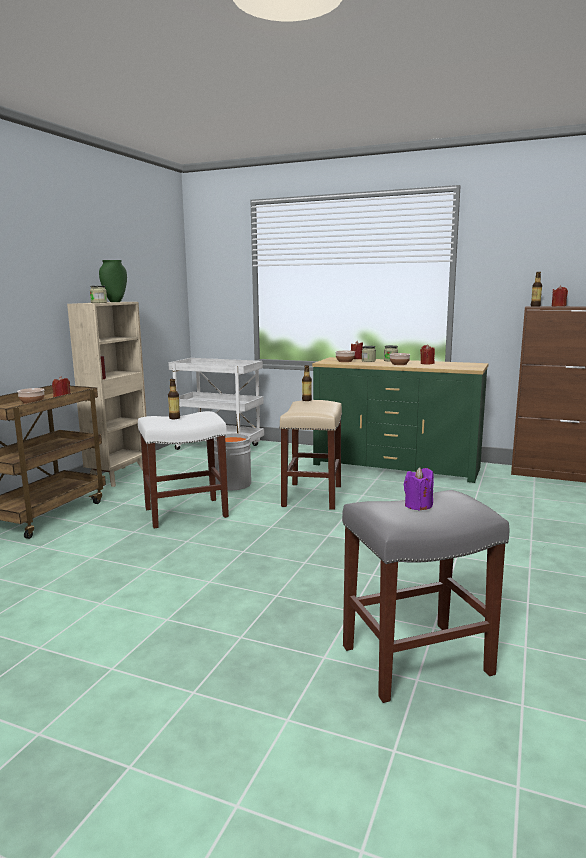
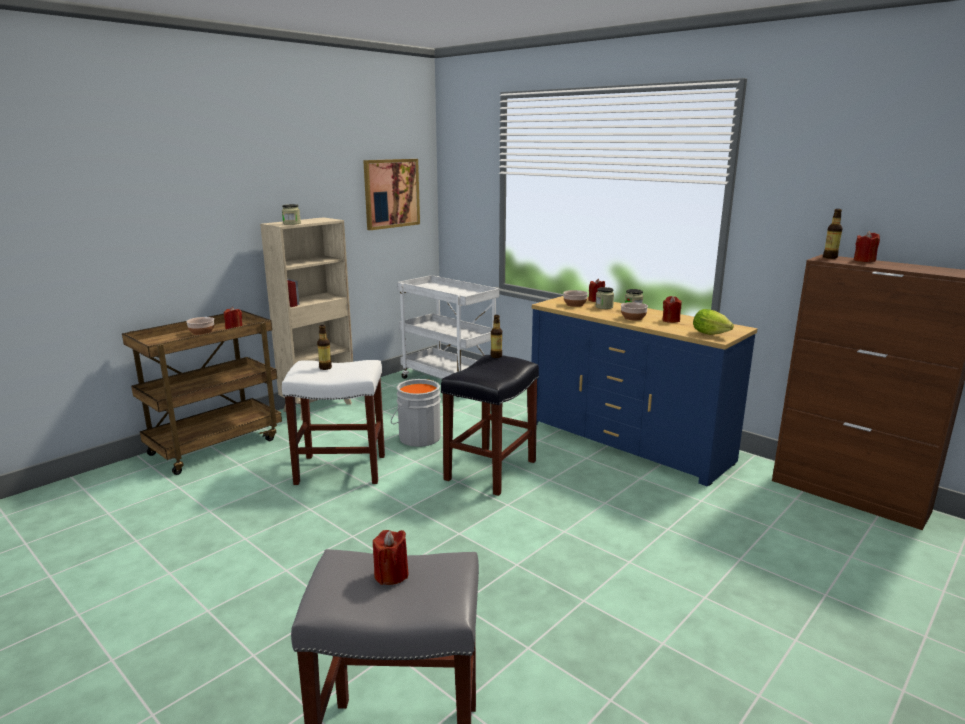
camera: 20 degrees right, 5 degrees up
(115, 302) = (316, 220): green vase -> none
(157, 285) = (391, 193): none -> picture
(312, 495) = (491, 469): beige stool -> black stool
(396, 466) = (627, 442): green dresser -> blue dresser
(418, 505) = (391, 575): purple candle -> red candle
(466, 367) = (712, 334): none -> lettuce

